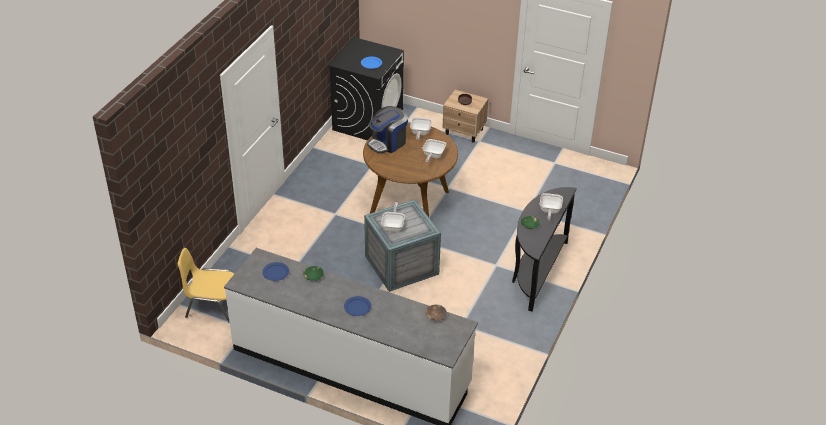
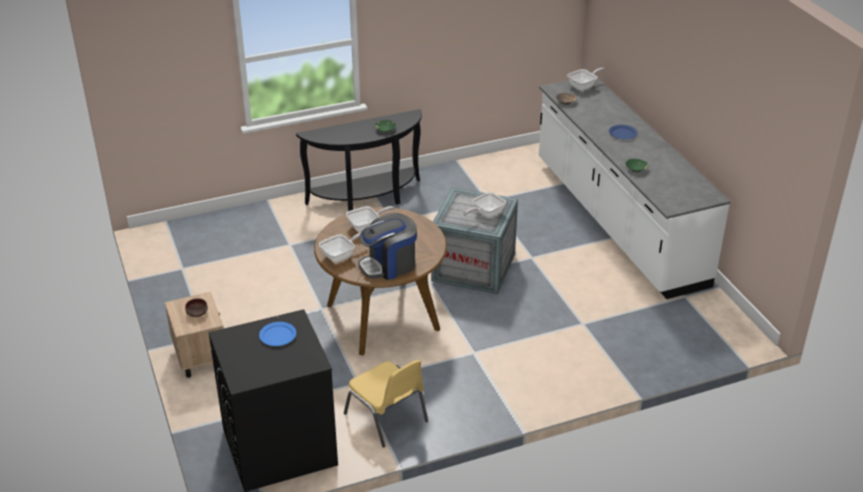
camera: 135 degrees left, 5 degrees down
(212, 304) = (702, 336): yellow chair -> yellow chair (387, 418)
(275, 272) = (668, 188): blue plate -> none
(388, 143) = (389, 265): coffee machine -> coffee machine turned 150 degrees clockwise
(549, 211) = (351, 130): frying pan -> frying pan (584, 86)

